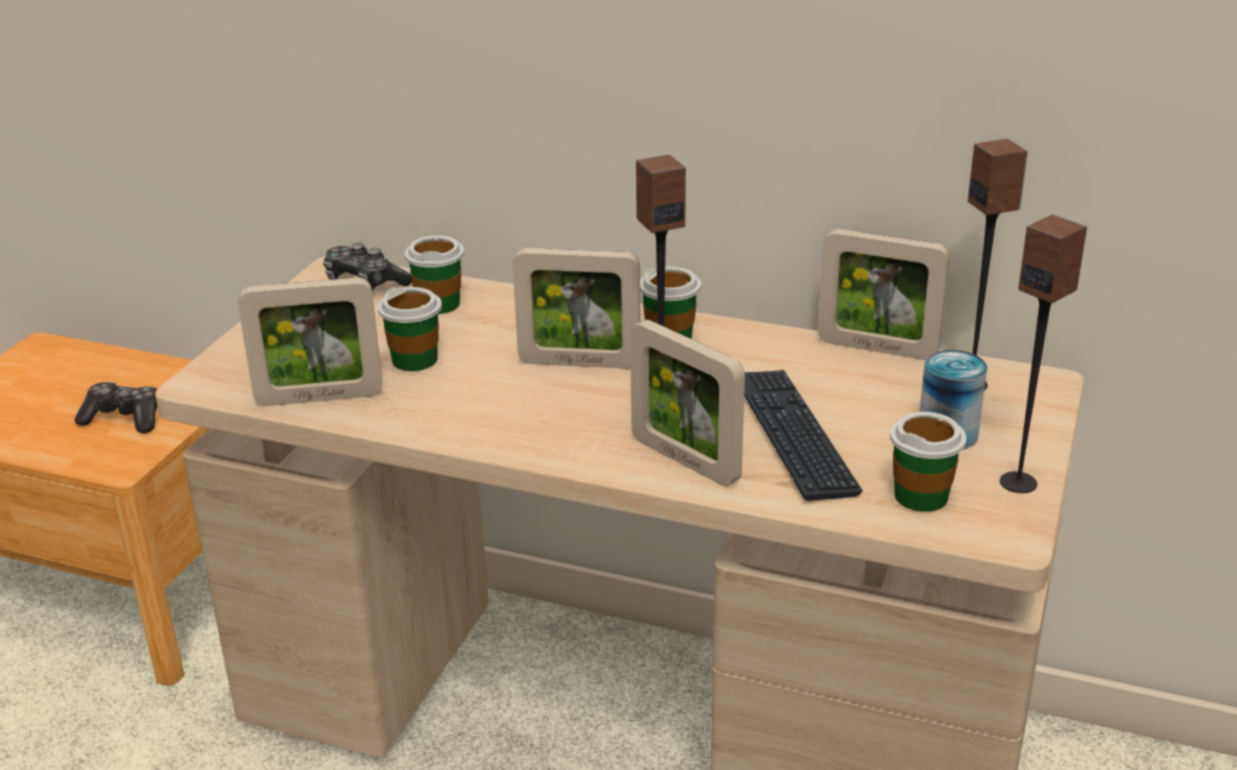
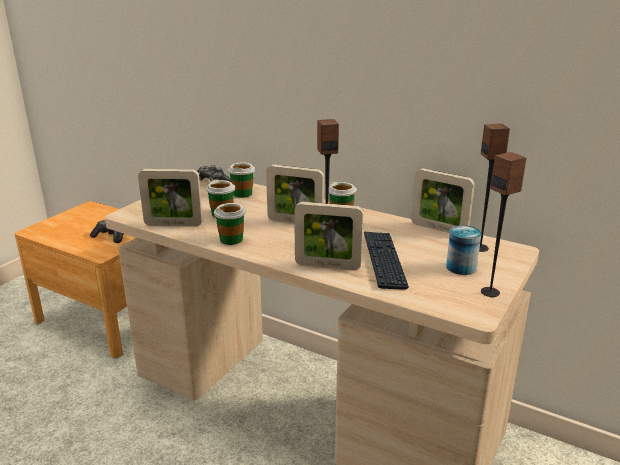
camera: 10 degrees right, 5 degrees down
(685, 460) = (328, 265): picture frame -> picture frame turned 45 degrees counterclockwise
(921, 496) = (438, 292): cup -> cup (231, 239)

